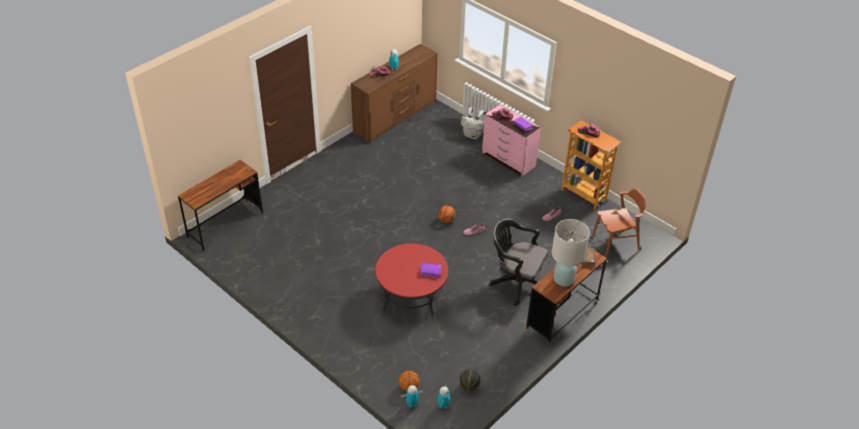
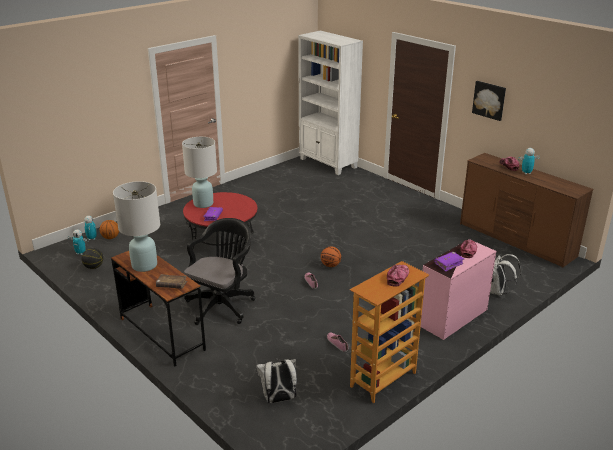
camera: 95 degrees right, 15 degrees down
(225, 225) = (328, 163): brown desk -> white bookcase
(345, 44) = (489, 100): none -> picture
(403, 282) = (203, 204): none -> white table lamp
(615, 242) = (278, 399): brown chair -> white backpack

